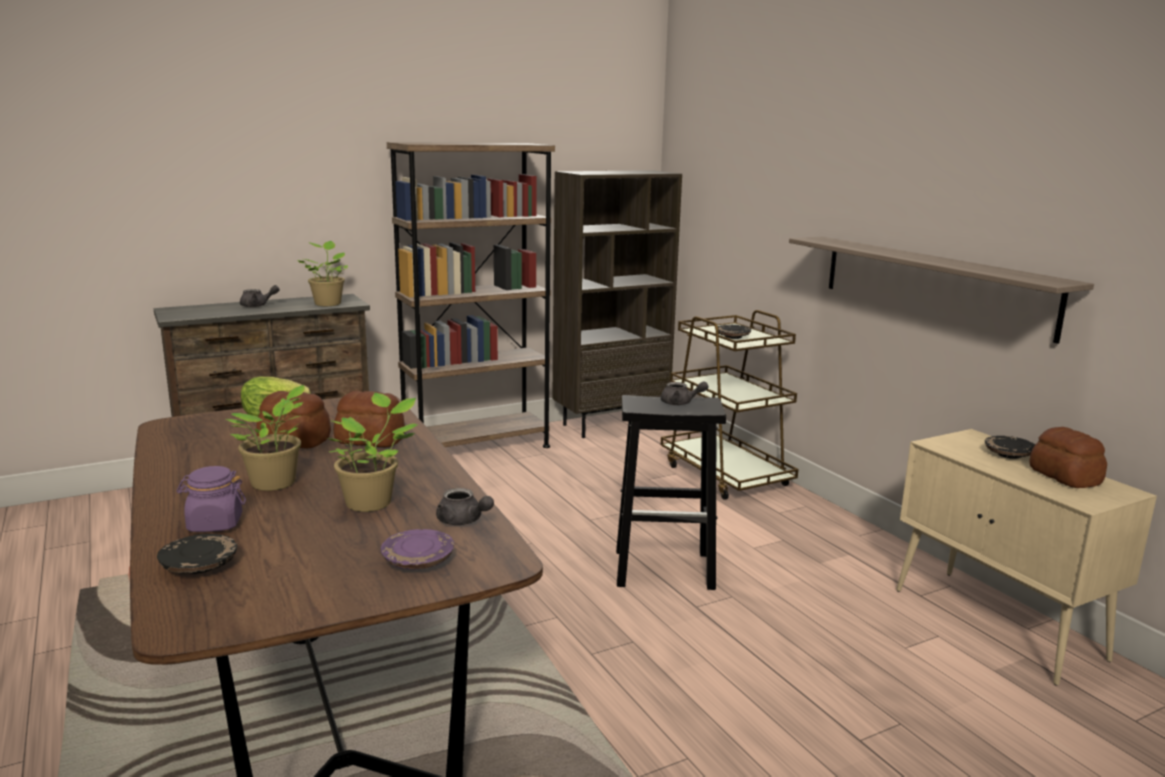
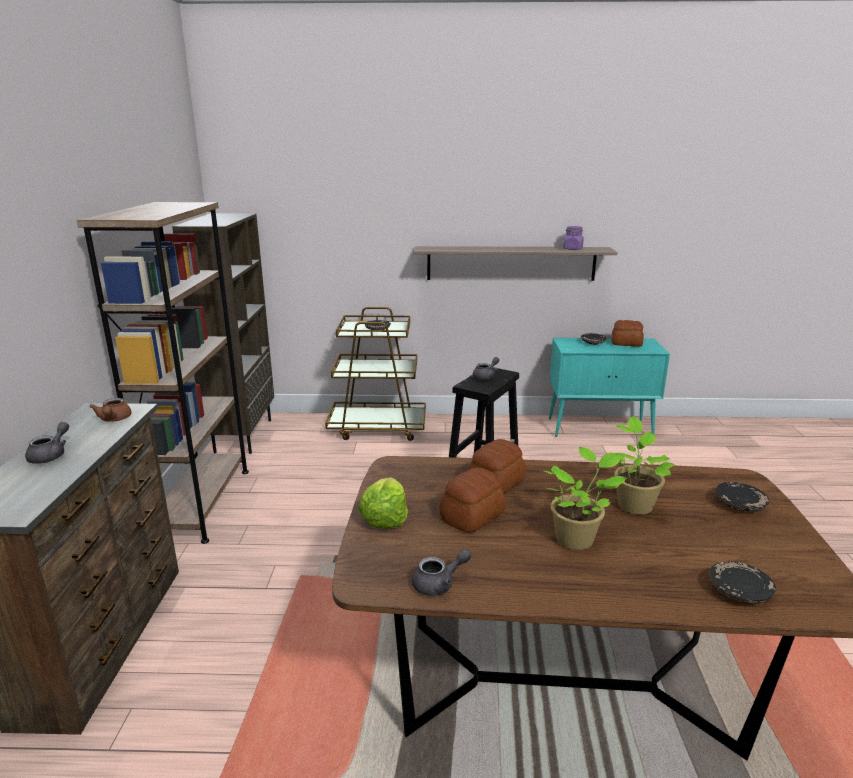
camera: 60 degrees left, 5 degrees up
(214, 524) = (657, 576): purple jar -> purple jar (572, 249)
(328, 303) = (114, 419): potted plant -> brown teapot
(418, 561) = (740, 504): purple plate -> black plate
(463, 521) = (678, 479): grey teapot -> grey teapot (439, 584)
(998, 624) = (600, 428): beige cabinet -> turquoise cabinet

